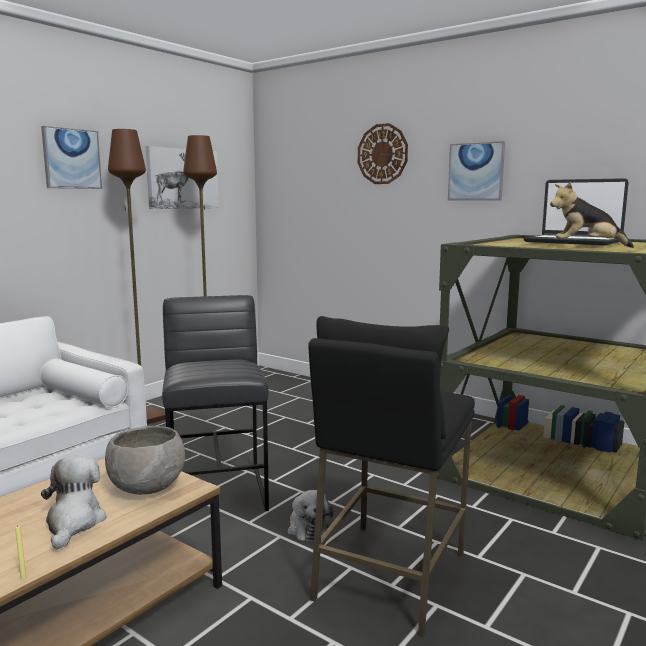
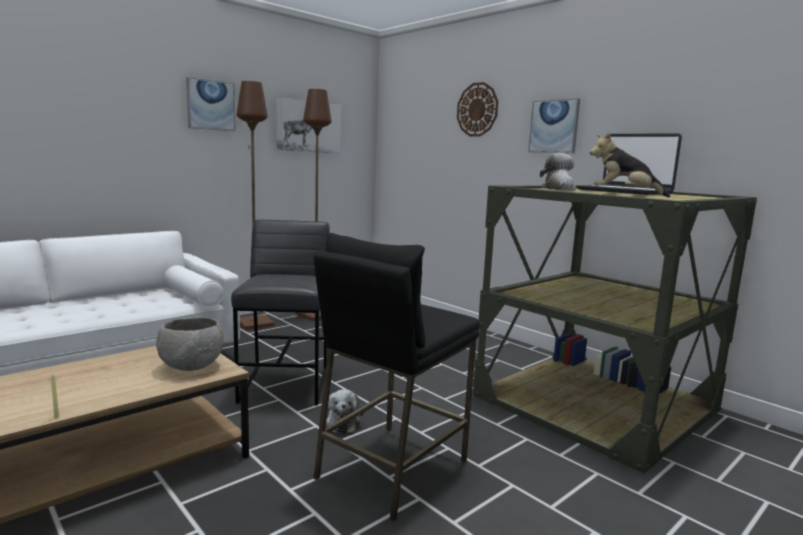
camera: 10 degrees right, 0 degrees up
(74, 523) = (120, 384): plush toy -> plush toy (558, 189)

